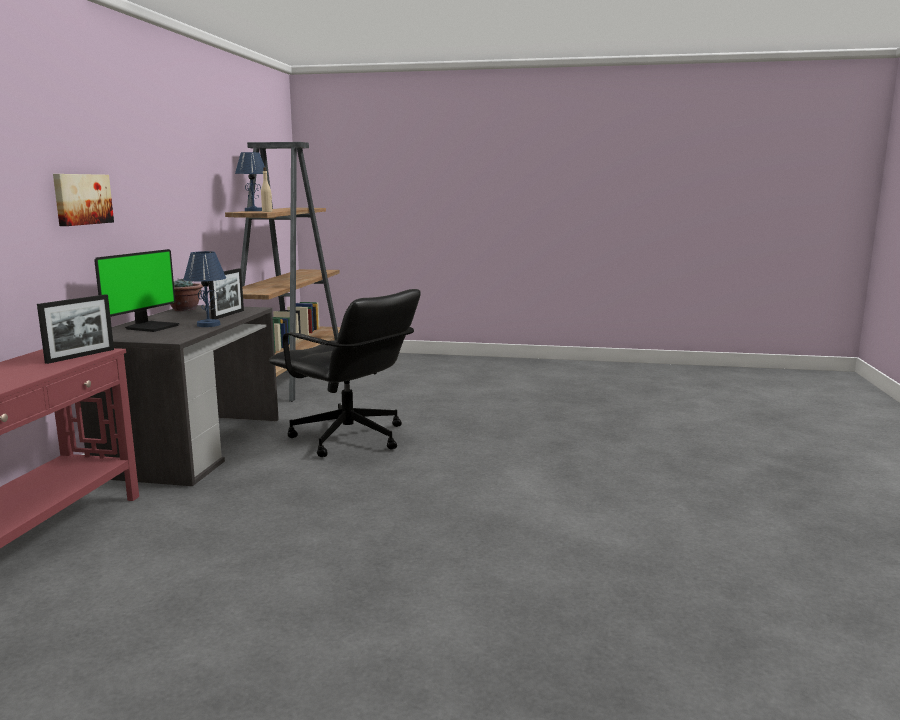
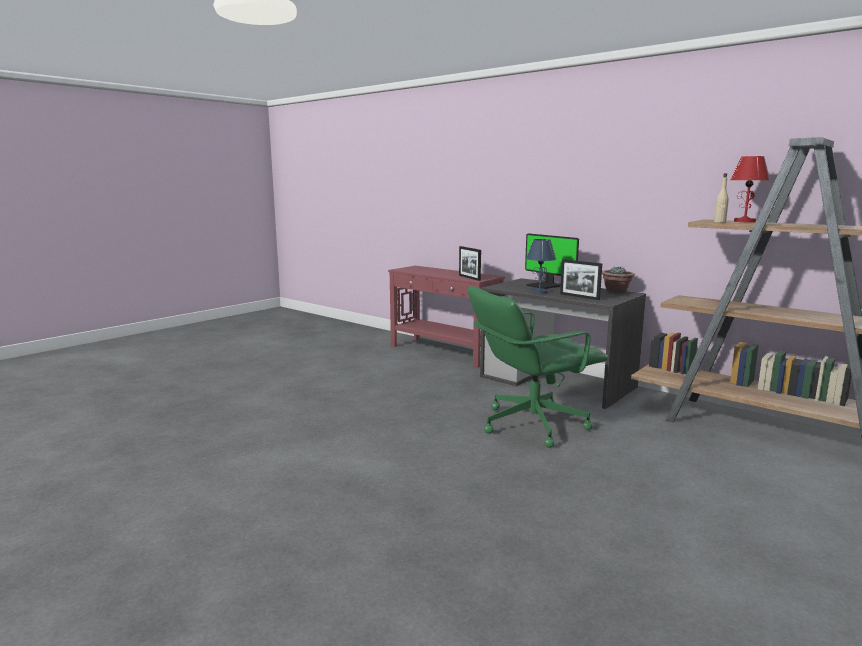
camera: 120 degrees right, 0 degrees up
(81, 199) = (551, 198): picture -> none
(253, 210) = (744, 221): blue table lamp -> red table lamp
(349, 438) = (531, 424): black office chair -> green office chair

